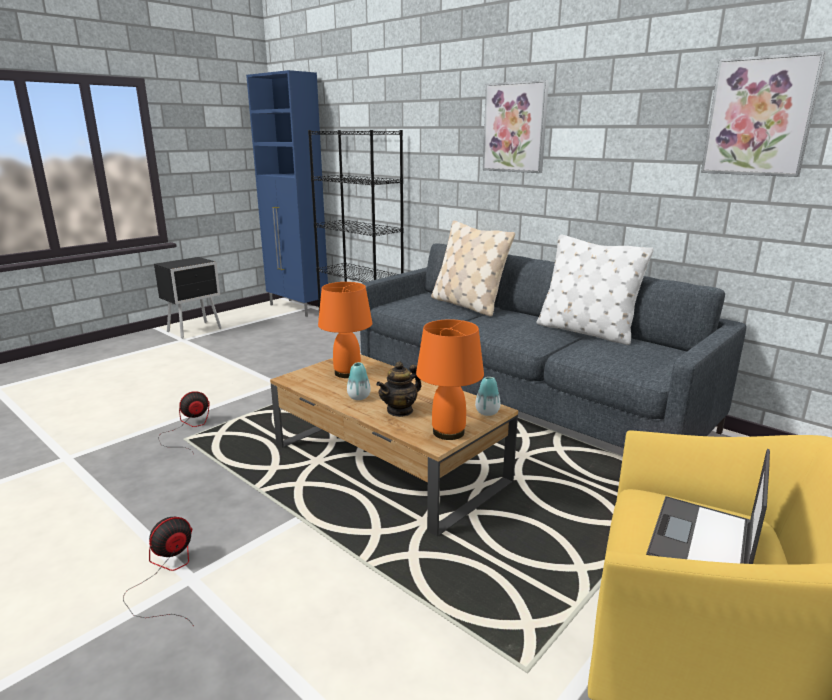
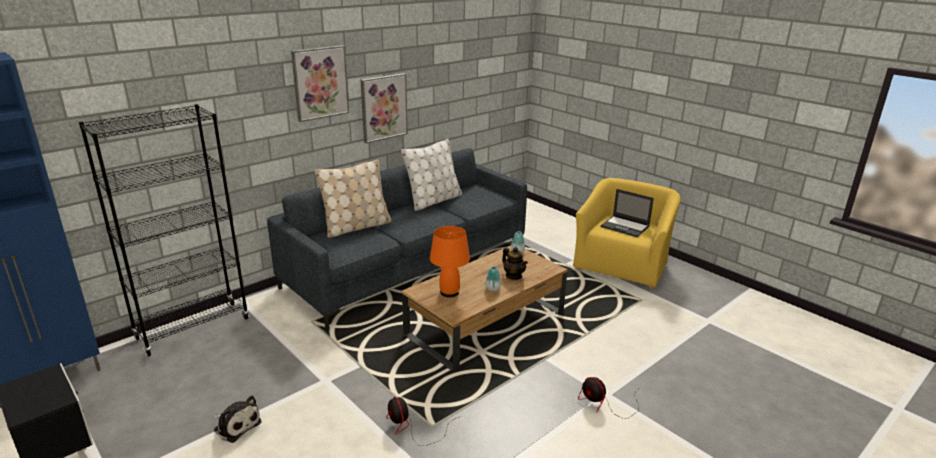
camera: 85 degrees left, 5 degrees up
(226, 361) = (236, 425): none -> plush toy
(449, 432) = (542, 264): orange table lamp -> none
(759, 117) = (456, 58): picture -> picture (383, 107)

